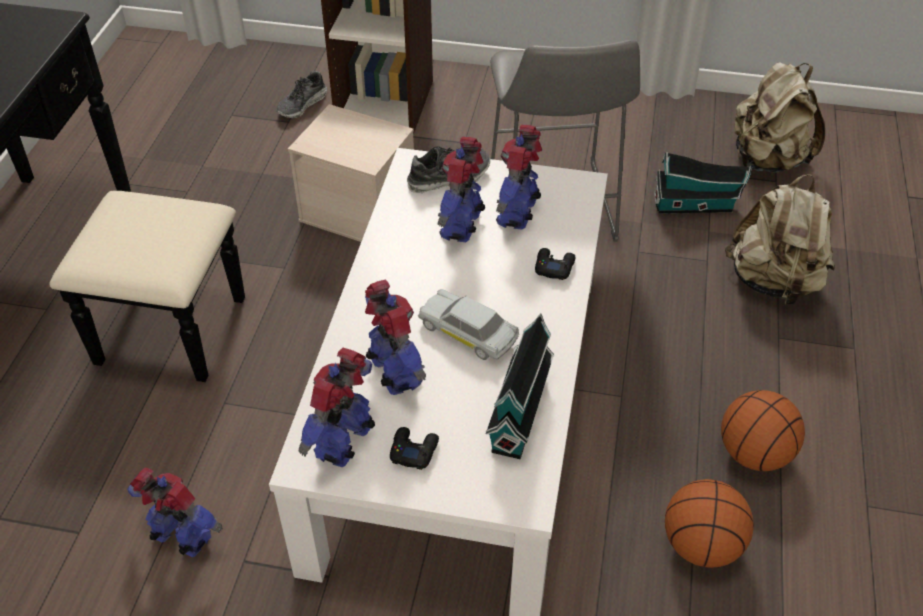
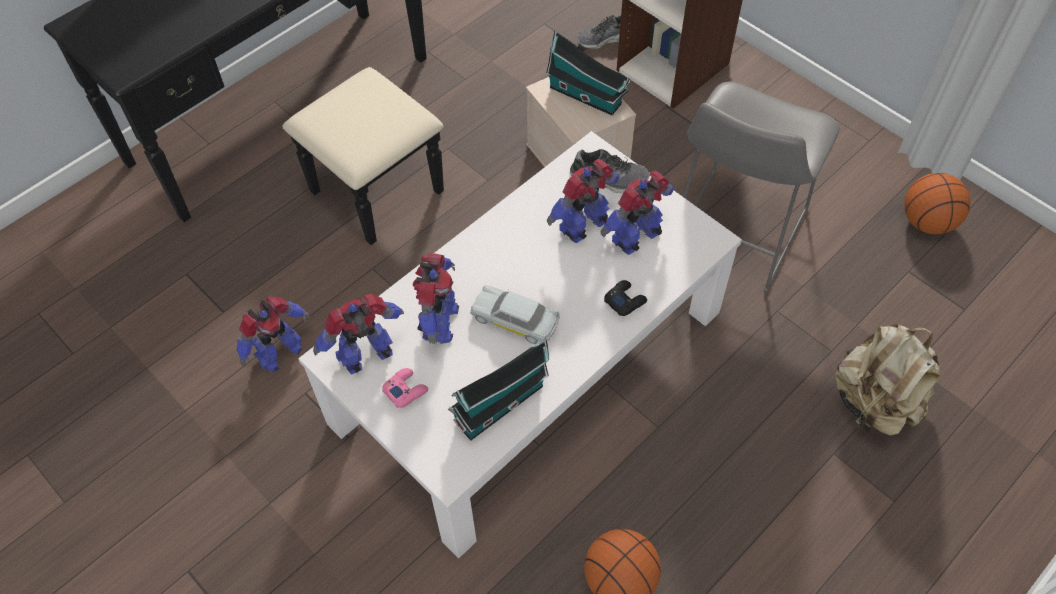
camera: 35 degrees right, 10 degrees up
(182, 538) = (279, 353): toy robot -> toy robot turned 75 degrees clockwise
(413, 450) = (405, 390): black game controller -> pink game controller
(468, 333) = (515, 320): white toy car -> white toy car turned 45 degrees counterclockwise
(696, 206) = (866, 296): toy house -> toy house (588, 97)
(754, 454) = (724, 536): basketball -> basketball (927, 222)
(767, 160) = (975, 285): beige backpack -> none

